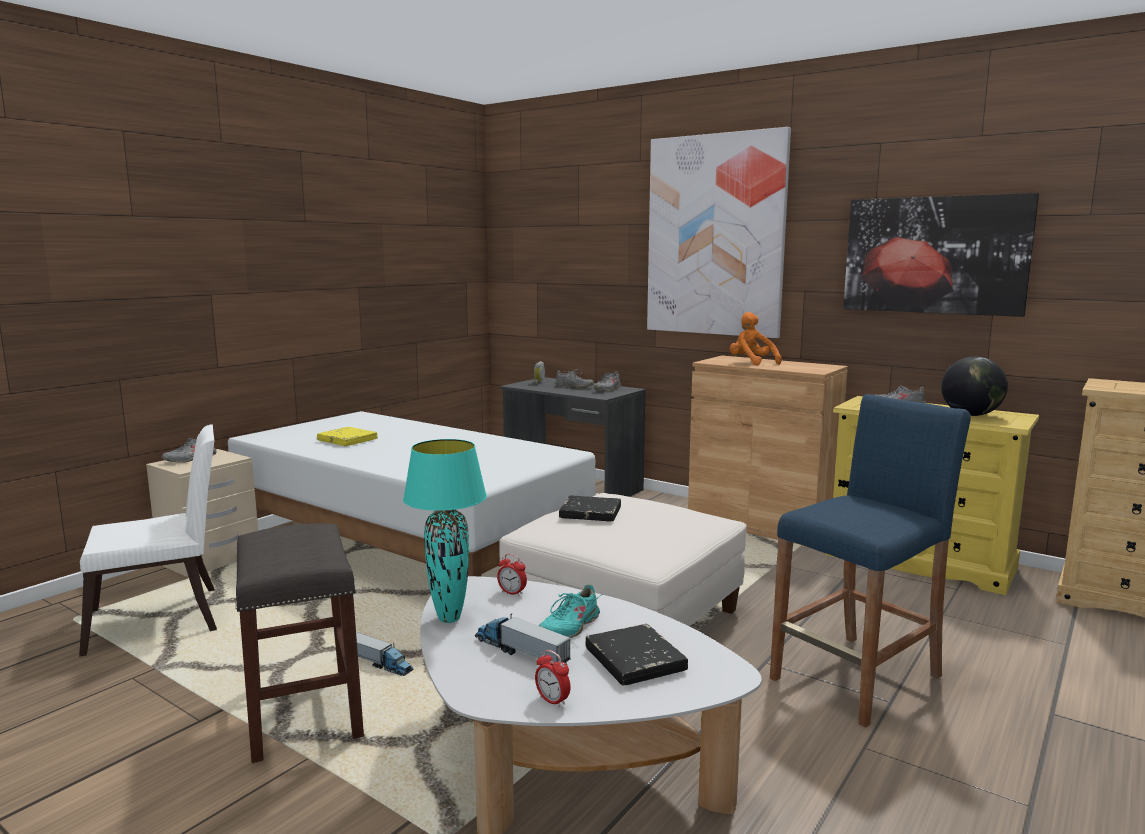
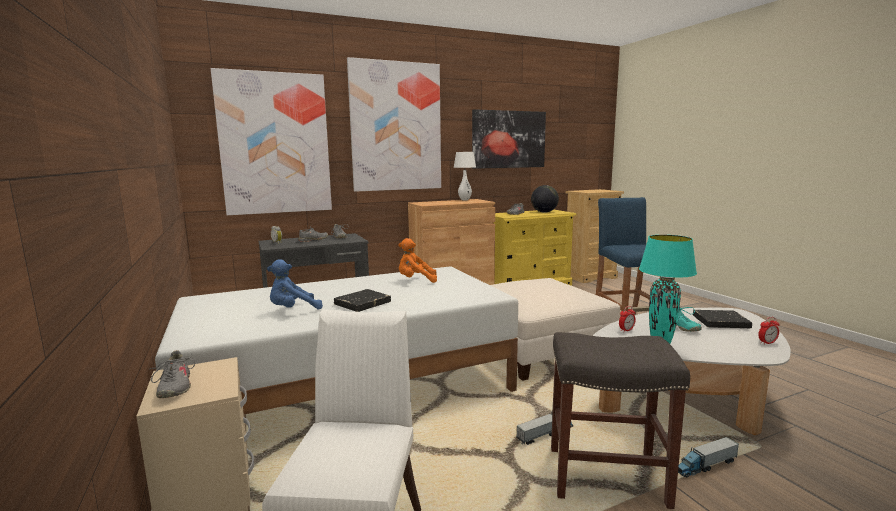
camera: 60 degrees left, 0 degrees up
(347, 440) = (293, 310): yellow book -> blue plush toy
(521, 652) = (710, 340): toy truck -> toy truck (705, 465)
(568, 261) = (275, 144): none -> picture
(590, 513) = (520, 293): black book -> black book (362, 304)
(751, 363) = (444, 202): orange plush toy -> orange plush toy (415, 281)
(810, 364) = (464, 200): none -> white table lamp

